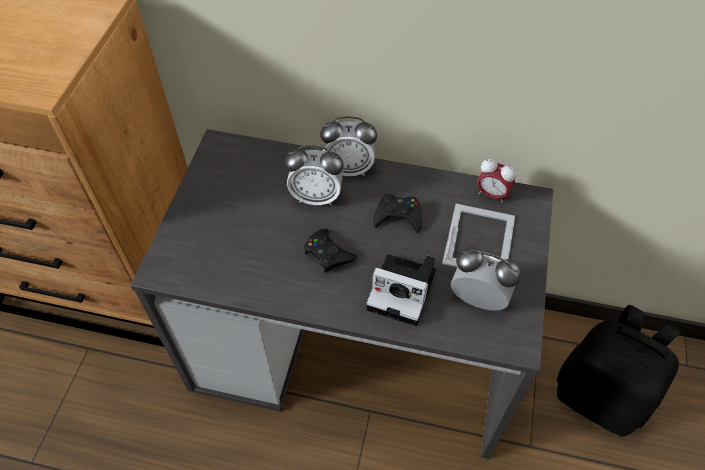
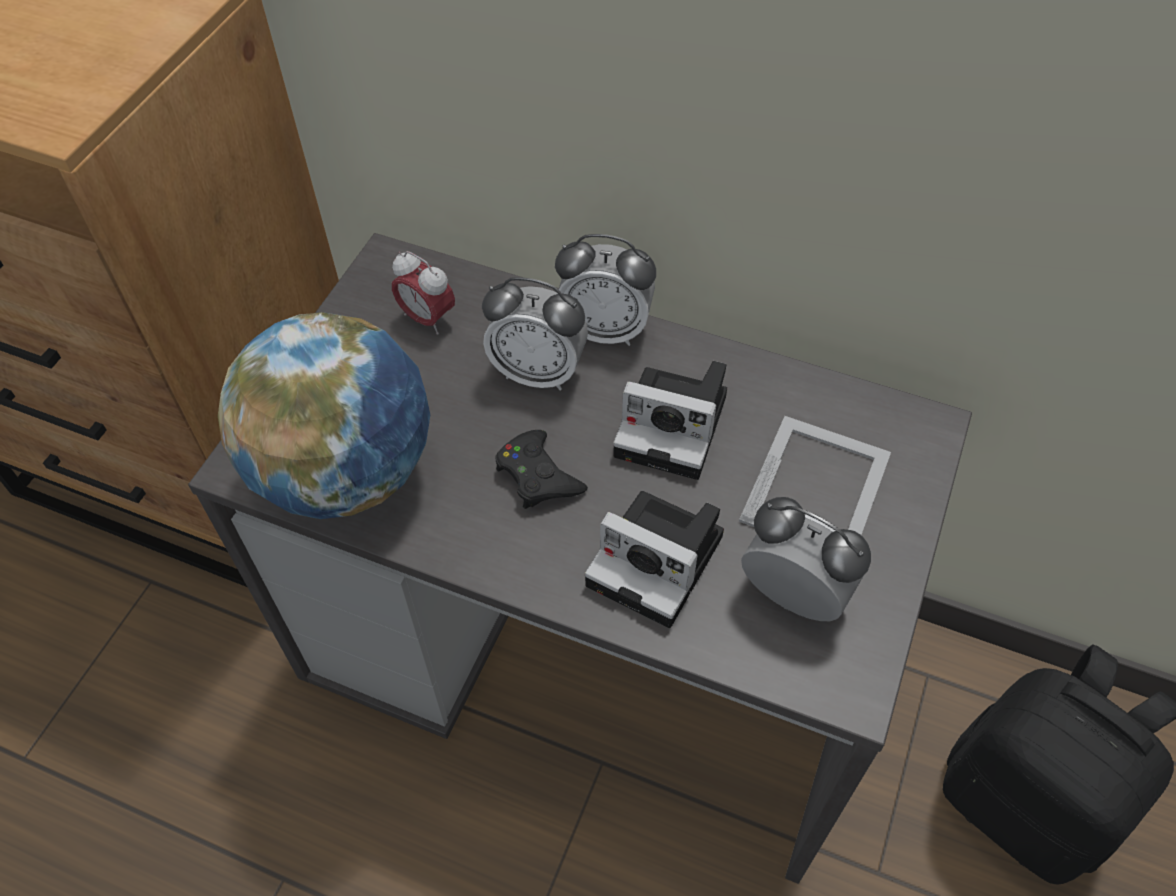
camera: 10 degrees right, 0 degrees up
(220, 266) = (346, 472): none -> globe
(398, 216) = (676, 425): black game controller -> camera
(491, 194) = (855, 408): alarm clock -> alarm clock (427, 318)

